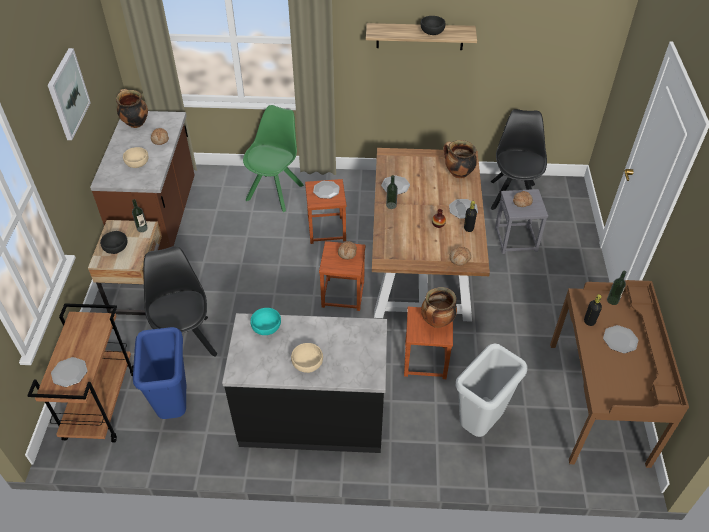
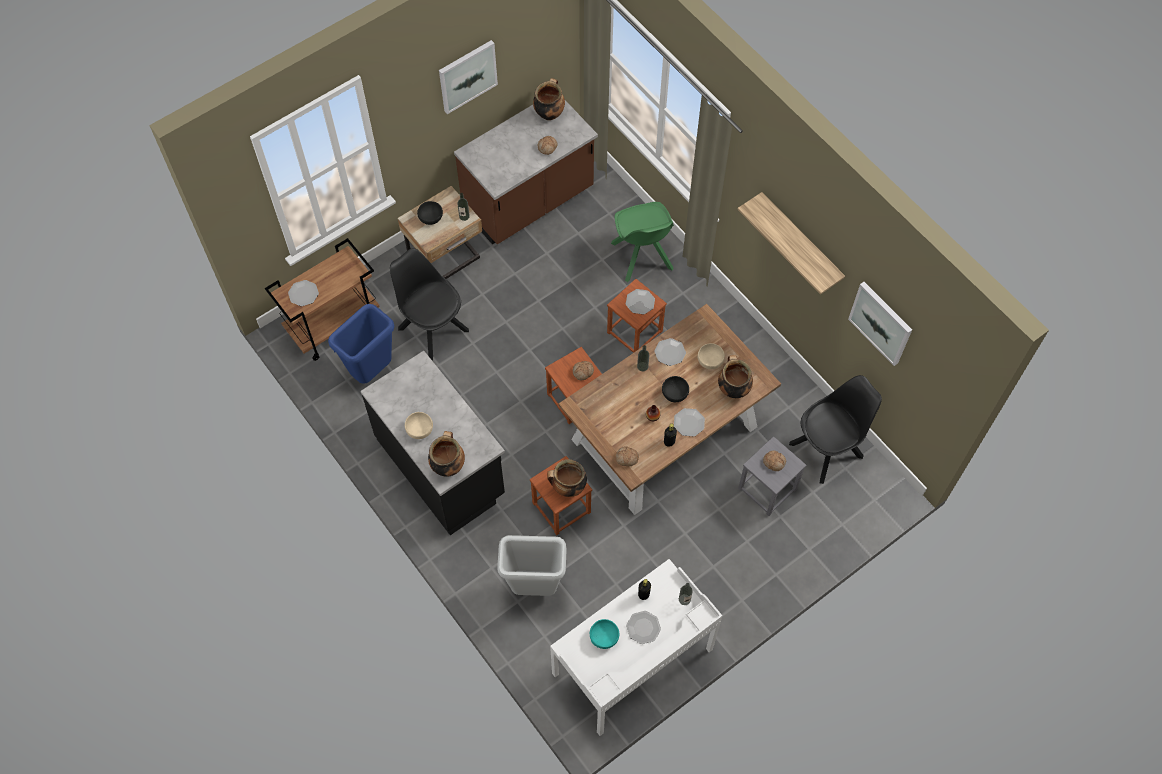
camera: 50 degrees right, 15 degrees up
(137, 163) = (506, 157): beige bowl -> beige bowl (710, 360)
(186, 340) = (432, 328): black chair -> black chair turned 75 degrees counterclockwise
(267, 327) = (428, 379): turquoise bowl -> turquoise bowl (604, 637)
(276, 191) = (642, 257): green chair -> green chair turned 90 degrees clockwise
(362, 365) = (448, 465): none -> cooking pot
(432, 32) = (798, 250): black bowl -> black bowl (674, 393)
(521, 39) = (881, 322): none -> picture
(598, 402) = (633, 662): brown desk -> white desk

